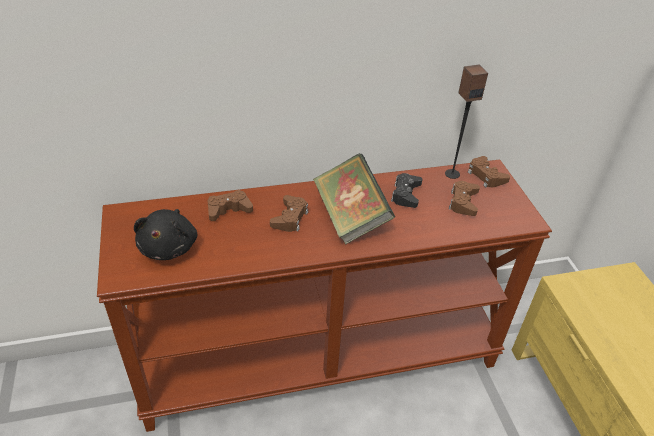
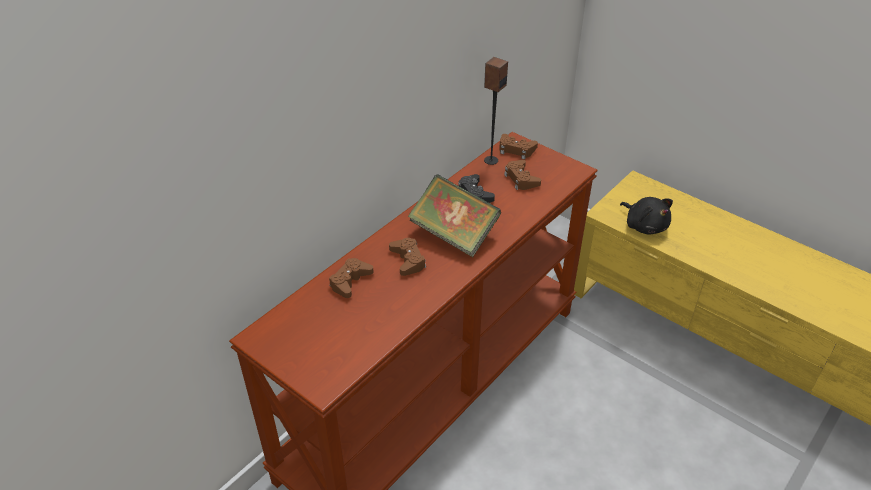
camera: 35 degrees left, 0 degrees up
(169, 246) = (337, 338): black plush toy -> black plush toy (644, 225)

